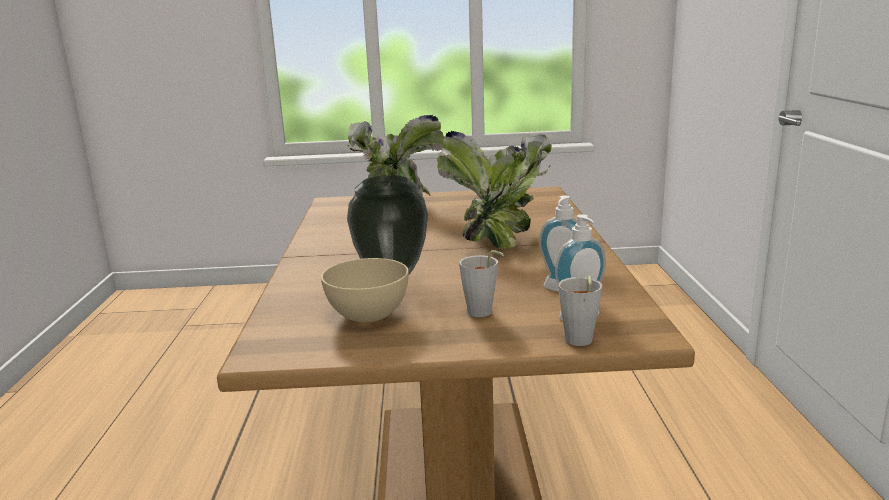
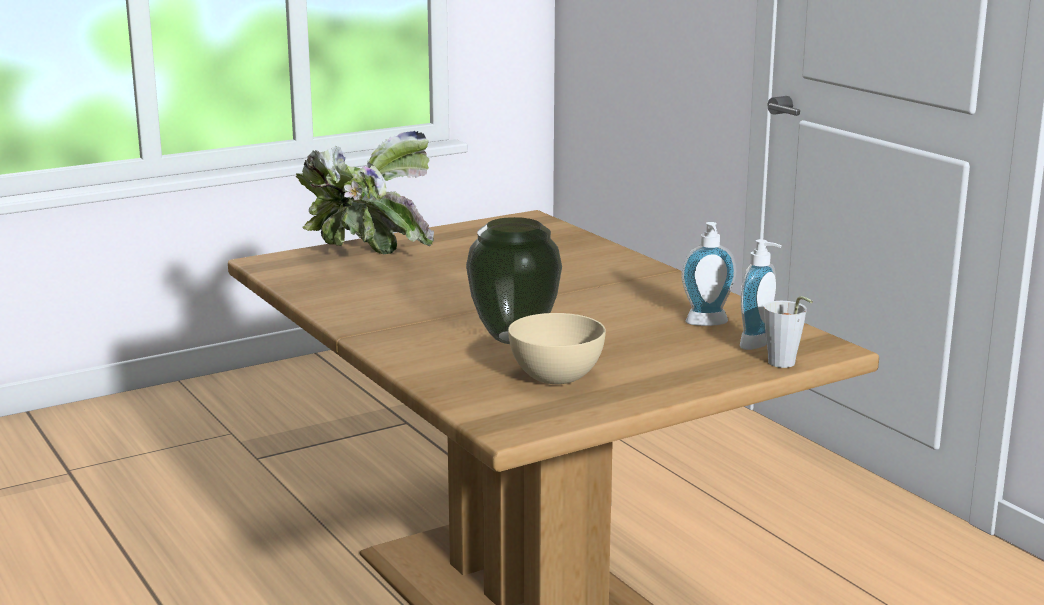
camera: 30 degrees left, 0 degrees up
(483, 314) = (667, 357): grey cup -> none
(499, 238) = (565, 281): potted plant -> none

